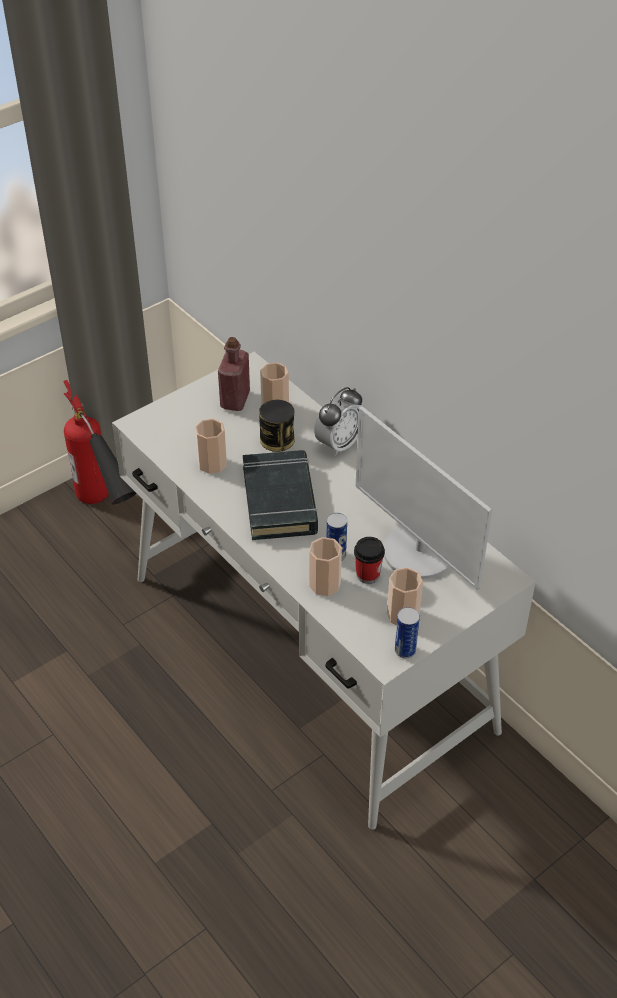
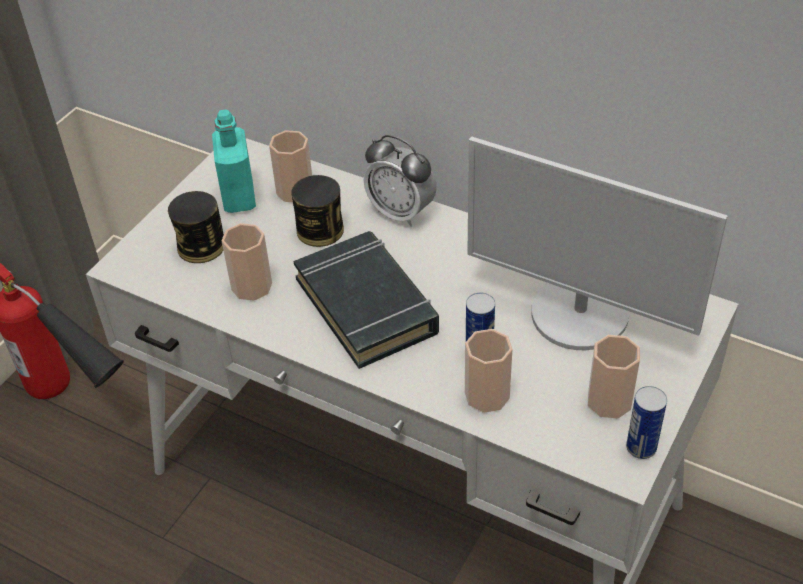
camera: 20 degrees left, 0 degrees up
(193, 426) = (201, 246): none -> can
(235, 400) = (239, 198): red bottle -> turquoise bottle
(338, 444) = (401, 213): alarm clock -> alarm clock turned 105 degrees clockwise
(368, 575) = (534, 364): cup -> none

